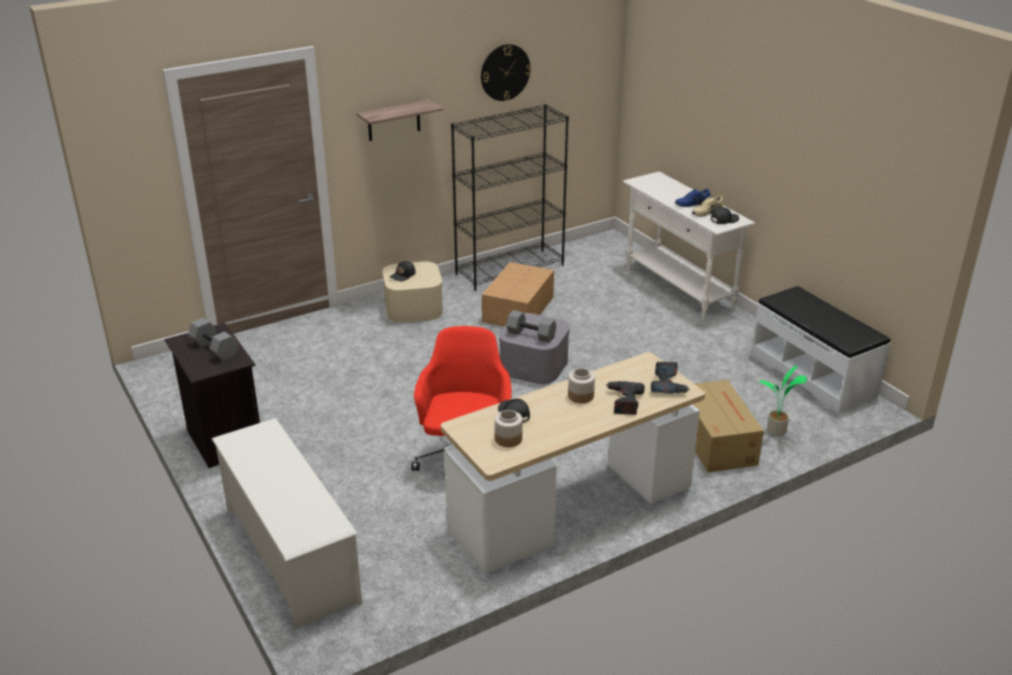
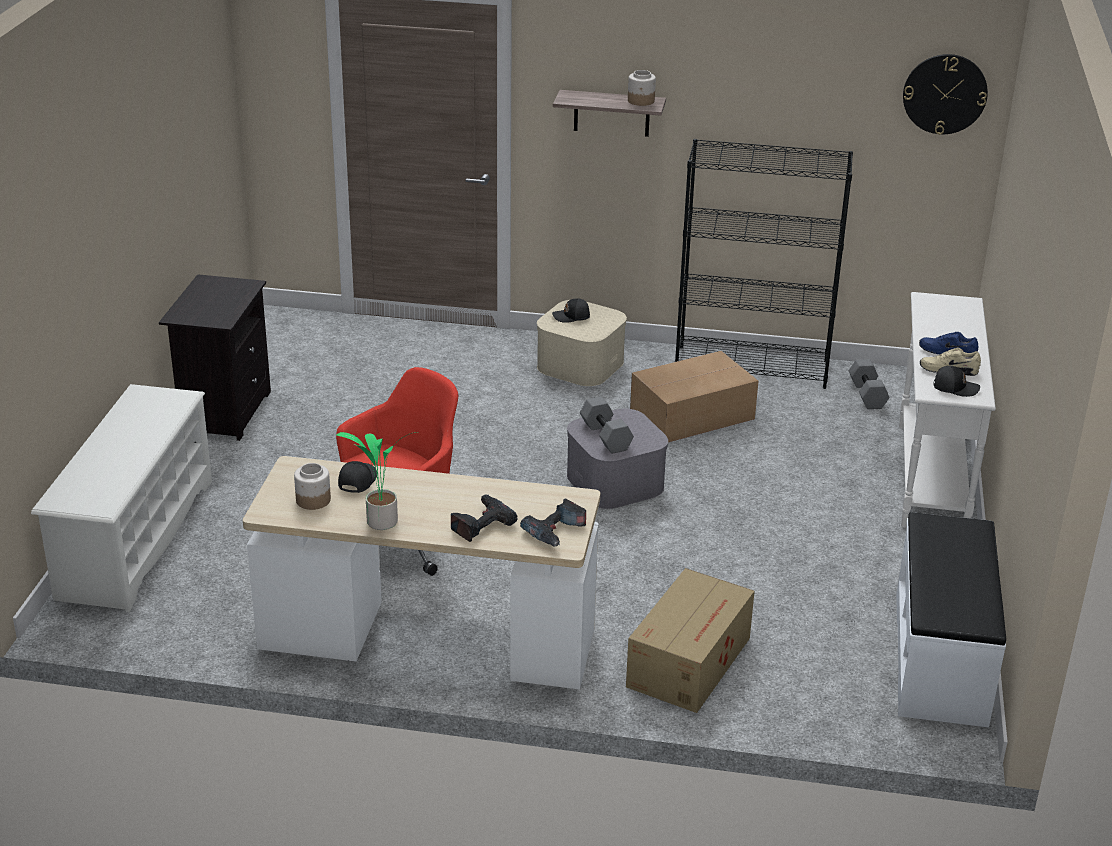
camera: 40 degrees right, 0 degrees up
(215, 349) = (221, 301): grey dumbbell -> grey dumbbell (868, 395)
(505, 72) = (790, 90): wall clock -> wall clock (944, 94)
(581, 396) = (449, 497): jar -> jar (641, 101)
(776, 432) = (780, 692): potted plant -> potted plant (380, 523)

